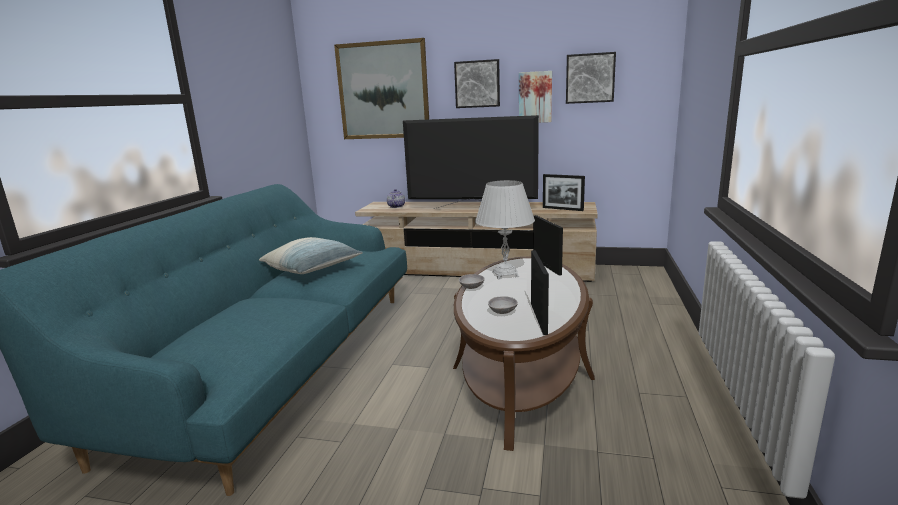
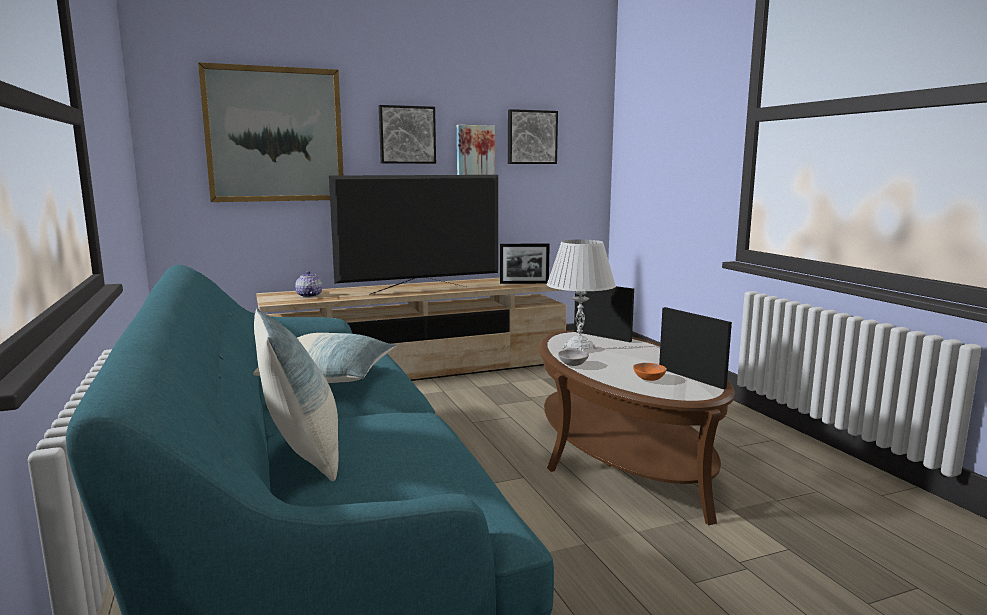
camera: 35 degrees left, 5 degrees down
(214, 316) = (302, 453): none -> pillow
(502, 312) = (649, 379): grey bowl -> orange bowl

